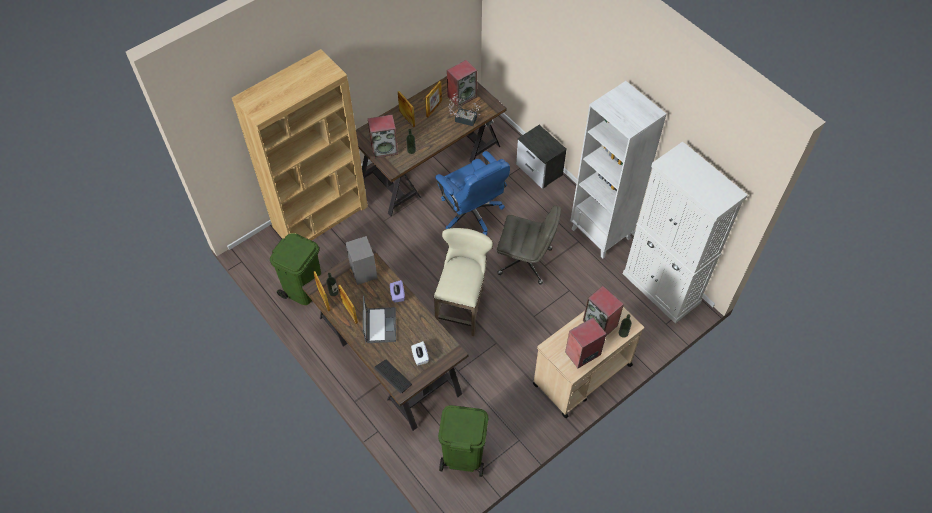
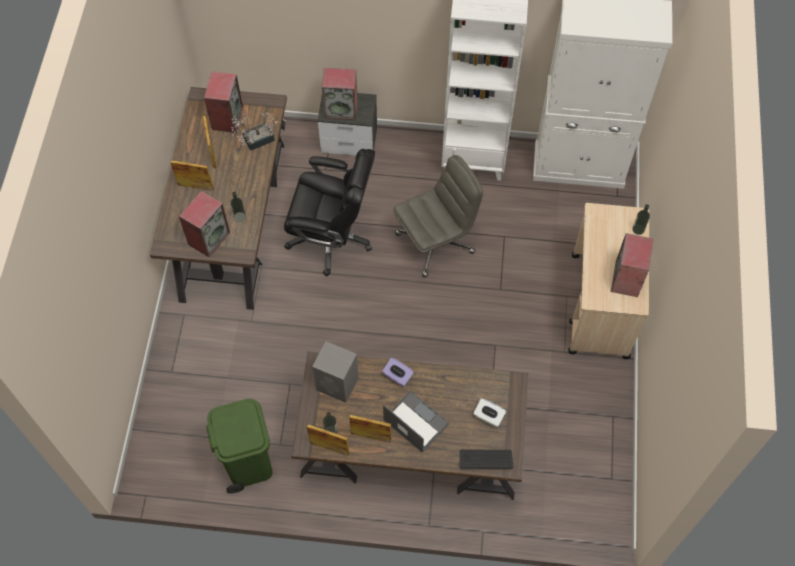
camera: 45 degrees left, 5 degrees up
(321, 216) = (179, 372): brown bookcase -> none
(462, 306) = (425, 337): beige stool -> none
(463, 455) = (582, 478): green trash can -> none
(472, 213) = (332, 237): blue office chair -> black office chair
(600, 323) = (610, 237): speaker -> speaker (341, 109)

